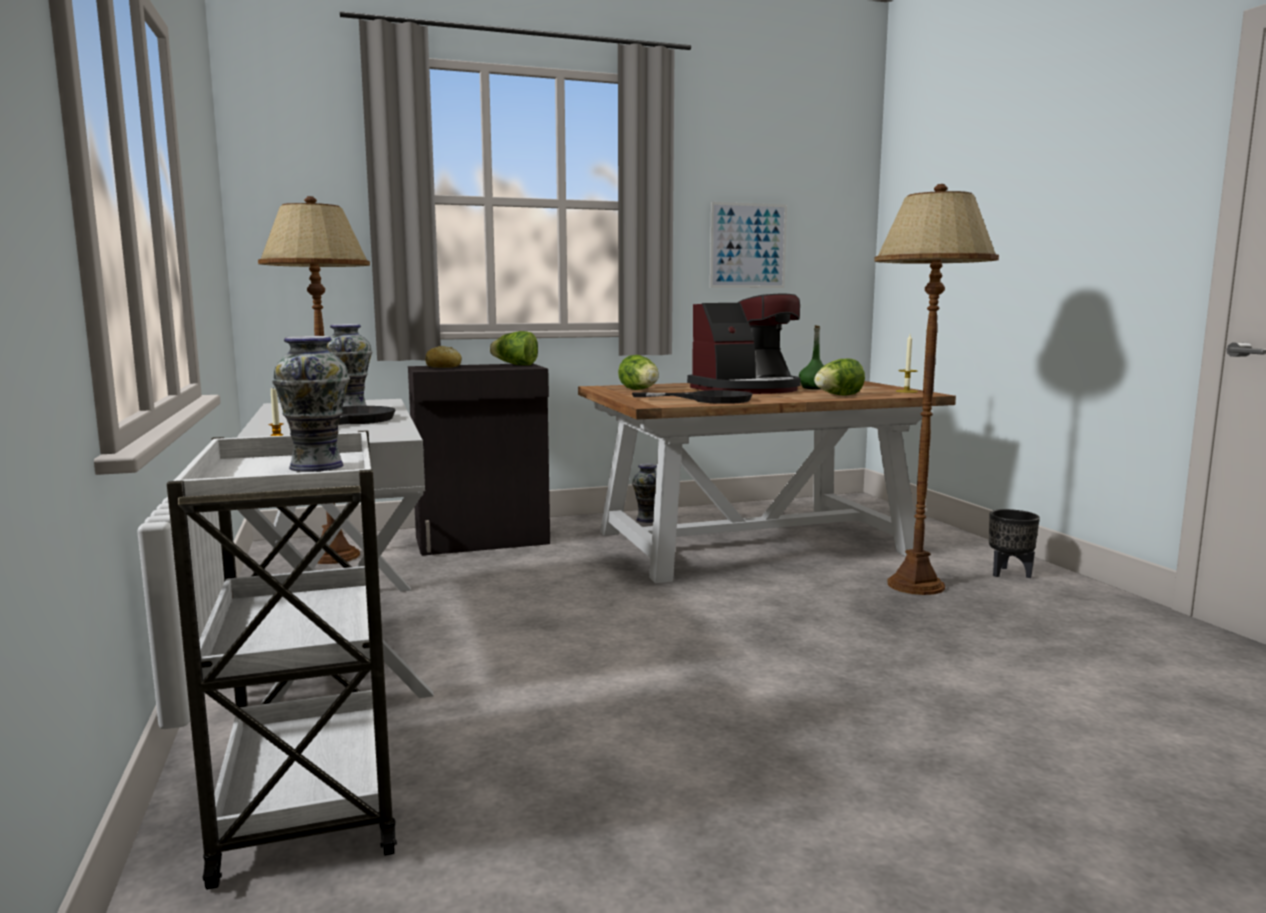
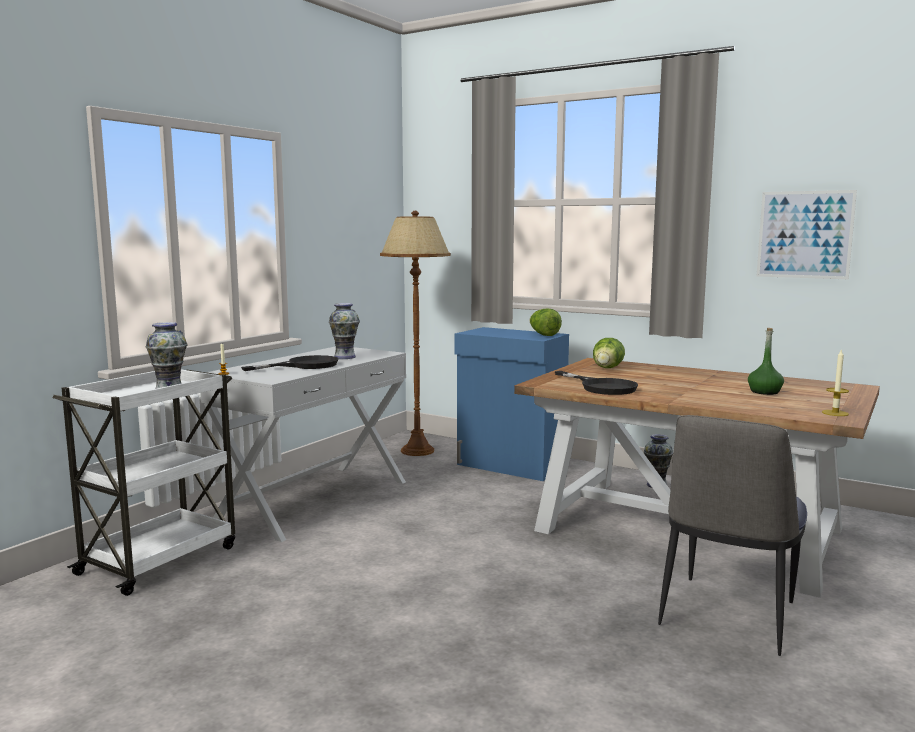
camera: 50 degrees right, 0 degrees up
(443, 367) = (494, 330): bread -> none
(483, 541) = (510, 466): black cabinet -> blue cabinet
(746, 389) = (692, 382): coffee machine -> none
(838, 395) = (732, 404): lettuce -> none
(914, 585) = (727, 616): brown floor lamp -> chair
(1010, 574) = (866, 652): black planter -> none

